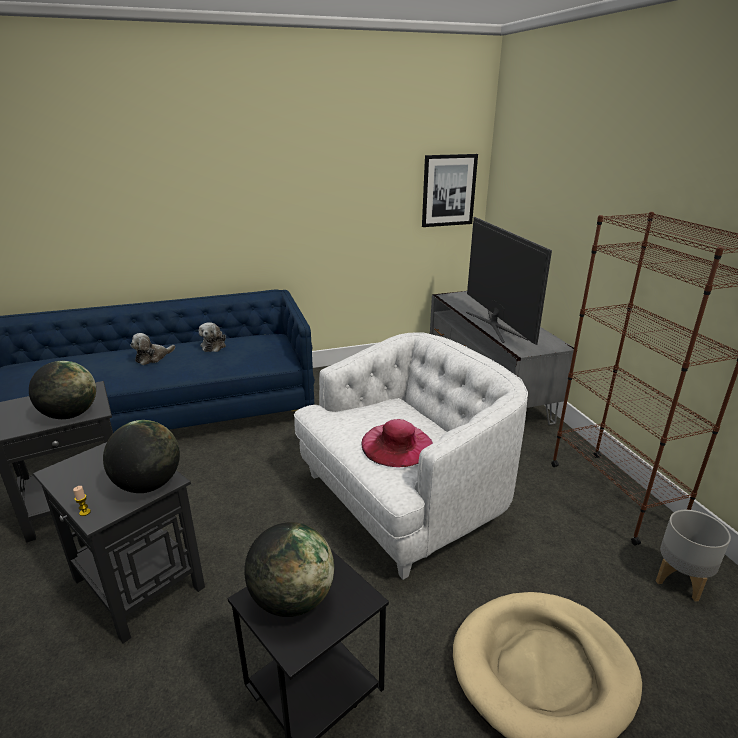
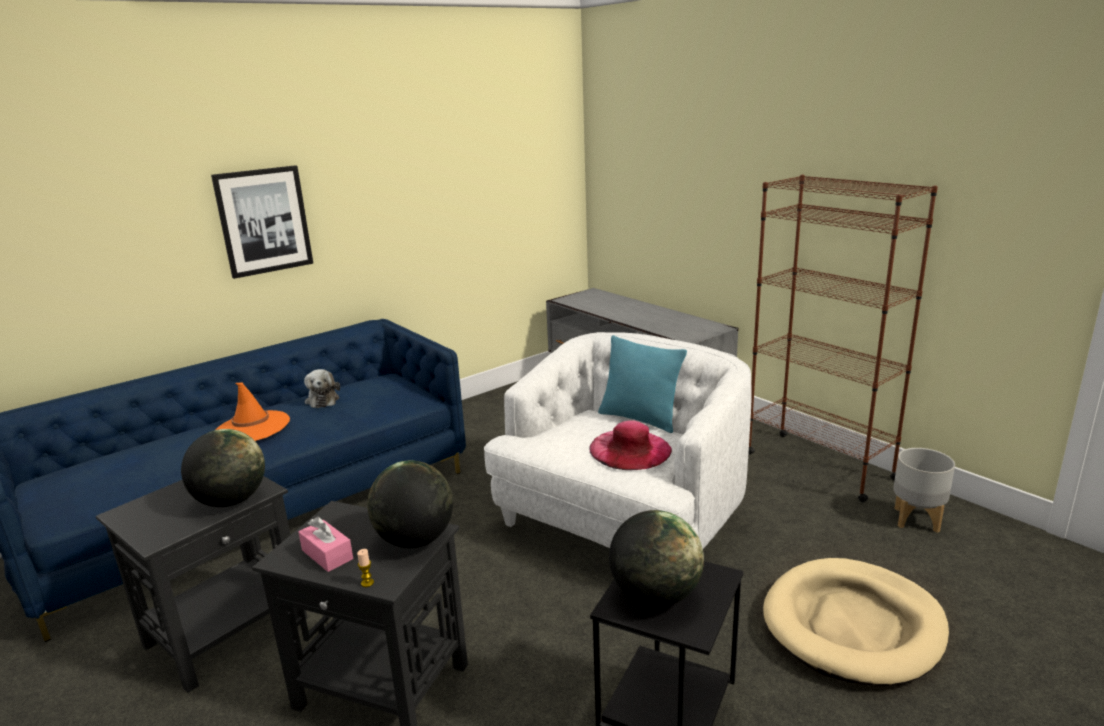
camera: 20 degrees left, 5 degrees down
(83, 478) = (327, 554): none -> pink tissue box
(153, 358) = (252, 428): plush toy -> orange hat
(431, 417) = (640, 419): none -> turquoise pillow
(448, 190) = (547, 179): picture -> picture (264, 221)
(496, 325) = (641, 319): television -> none

